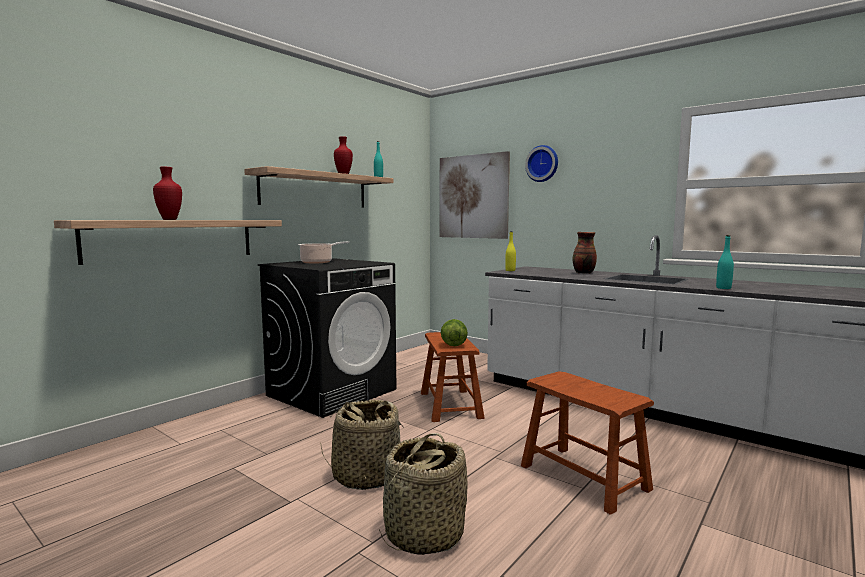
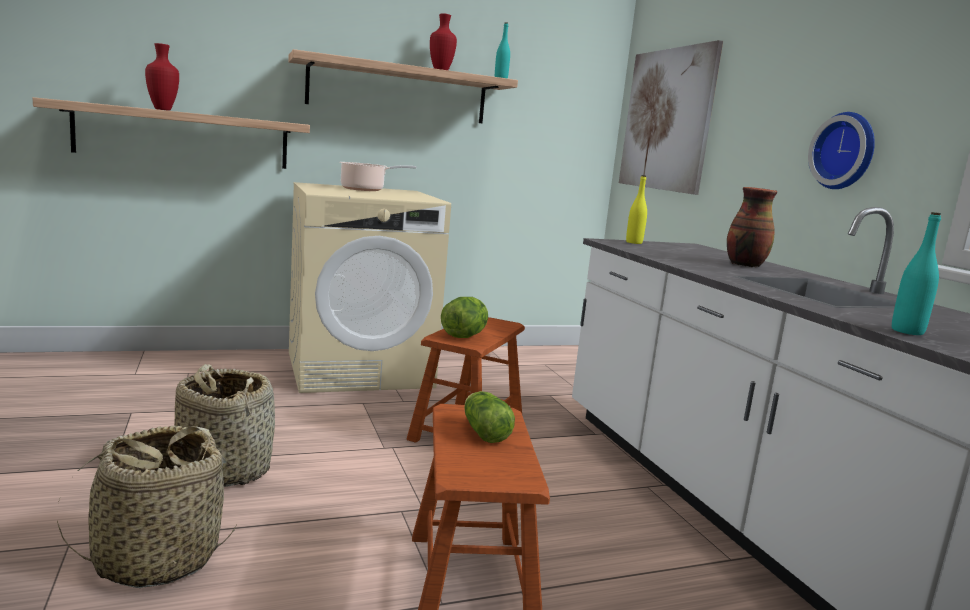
camera: 30 degrees right, 5 degrees up
(332, 392) = (360, 369): black washing machine -> beige washing machine
(542, 164) = (764, 62): wall clock -> wall clock (846, 151)
(576, 384) = (484, 431): none -> lettuce

